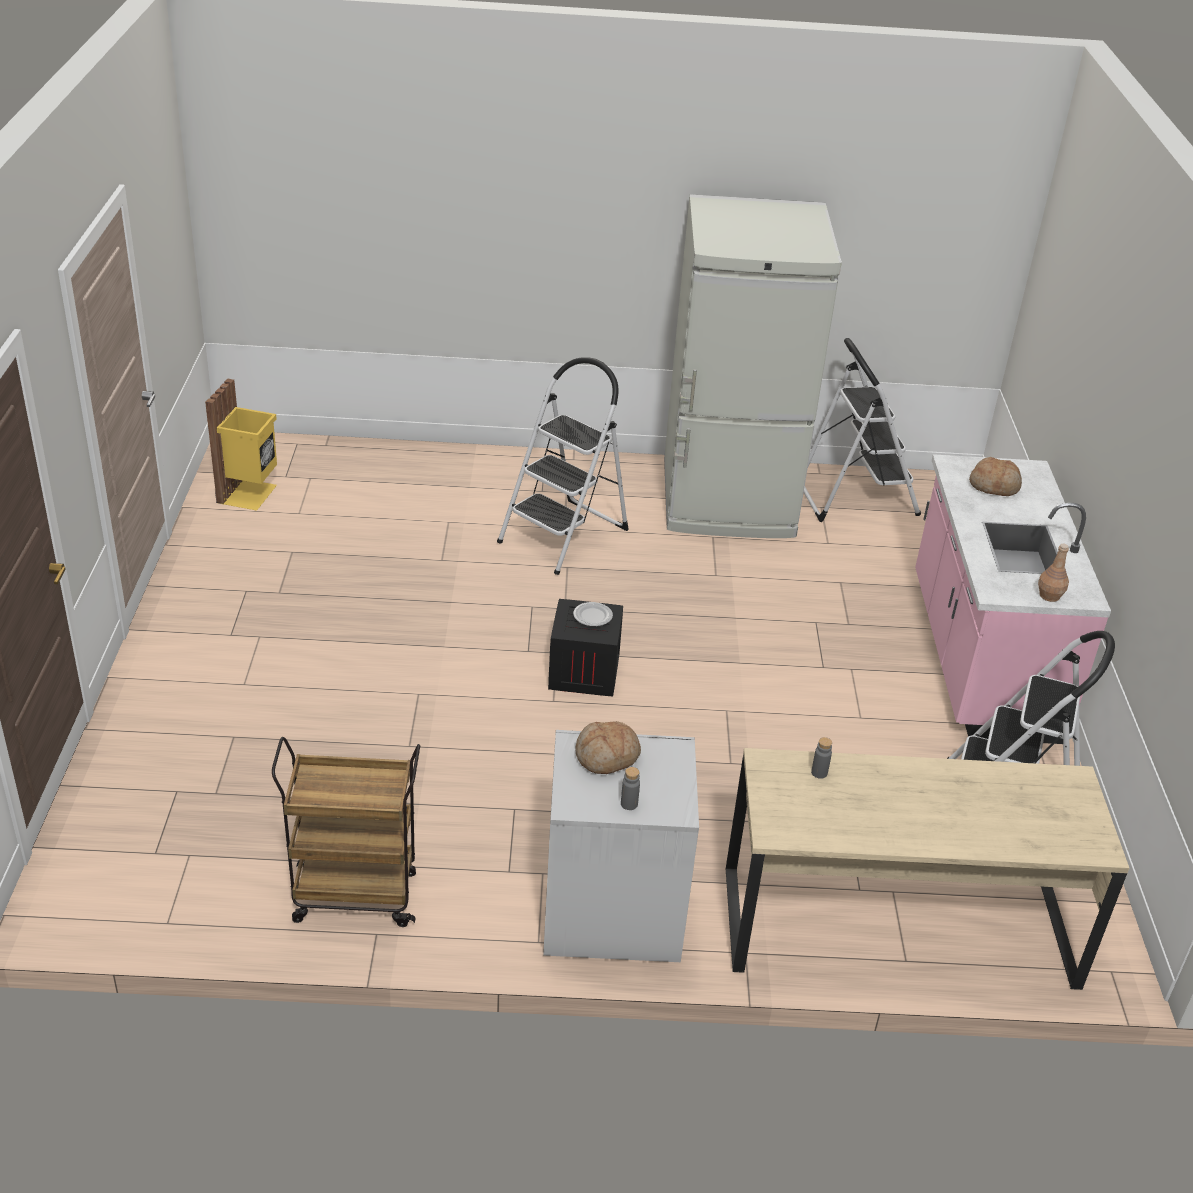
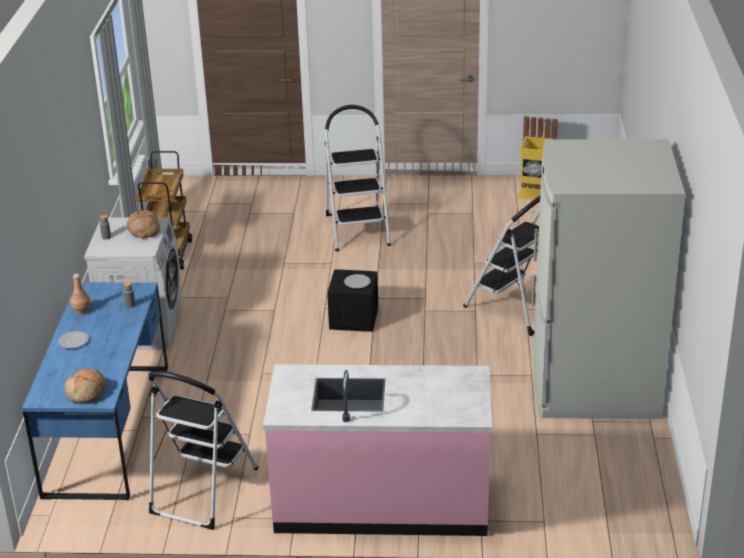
camera: 95 degrees right, 5 degrees down
(854, 498) = (615, 455): step ladder -> step ladder (357, 229)
(897, 927) = (108, 429): beige desk -> blue desk
(939, 829) = (73, 341): none -> plate
(994, 486) = (442, 391): bread -> bread (86, 393)
(1049, 595) = (283, 397): brown bottle -> brown bottle (82, 311)

